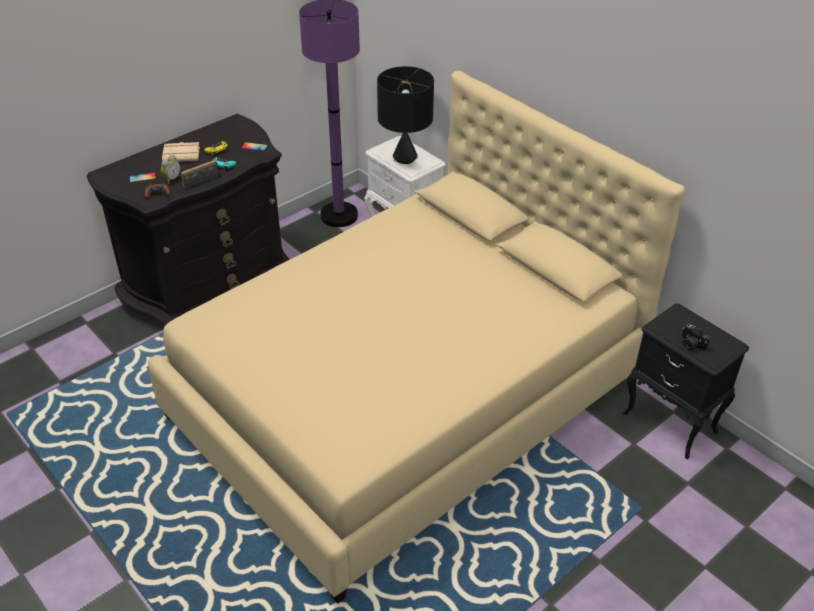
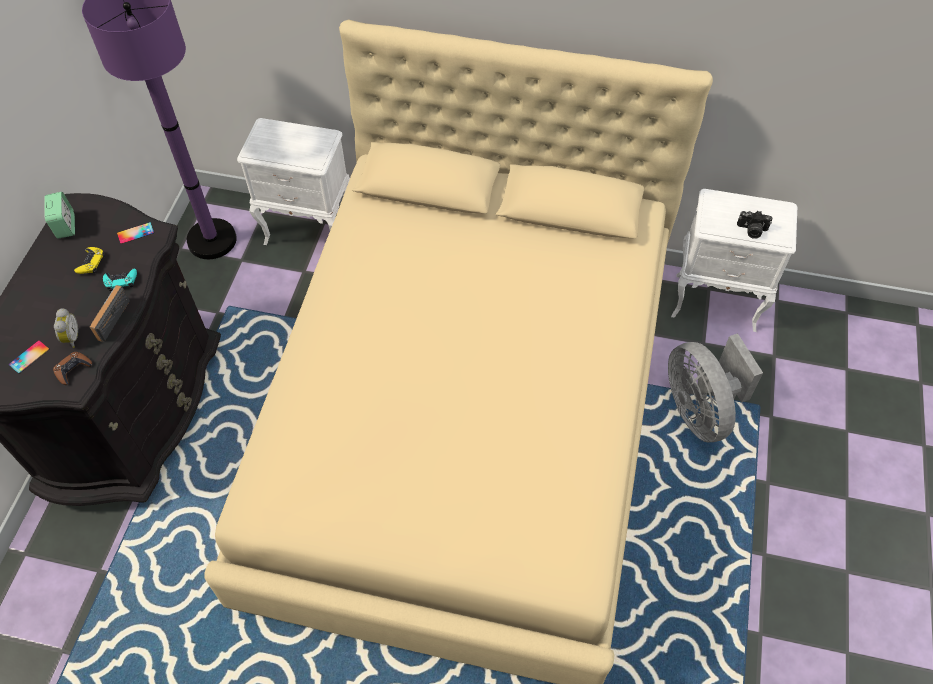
camera: 35 degrees left, 15 degrees up
(182, 154) = (50, 293): beige book -> none
(222, 128) = (66, 226): none -> alarm clock
(405, 158) = (293, 148): black table lamp -> none
(588, 484) = (700, 410): none -> grey fan
(670, 423) = (716, 302): black nightstand -> white nightstand

